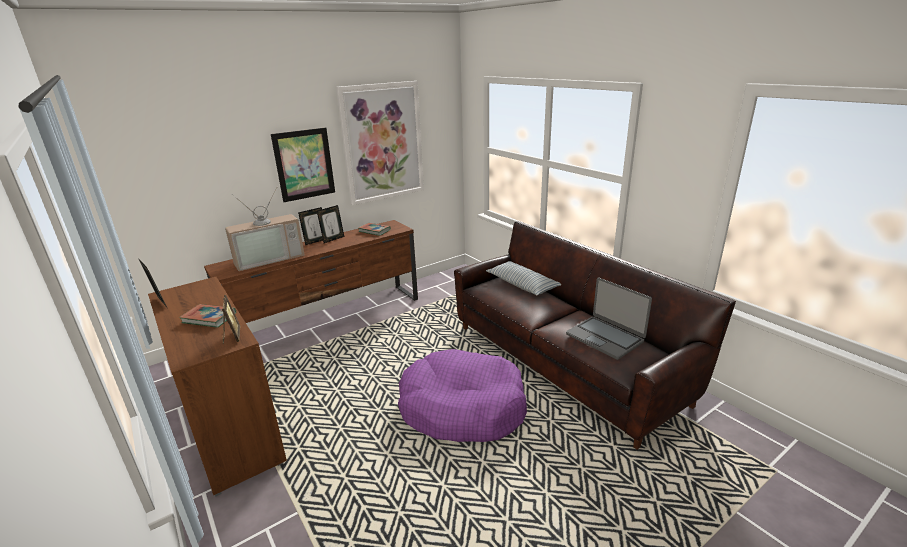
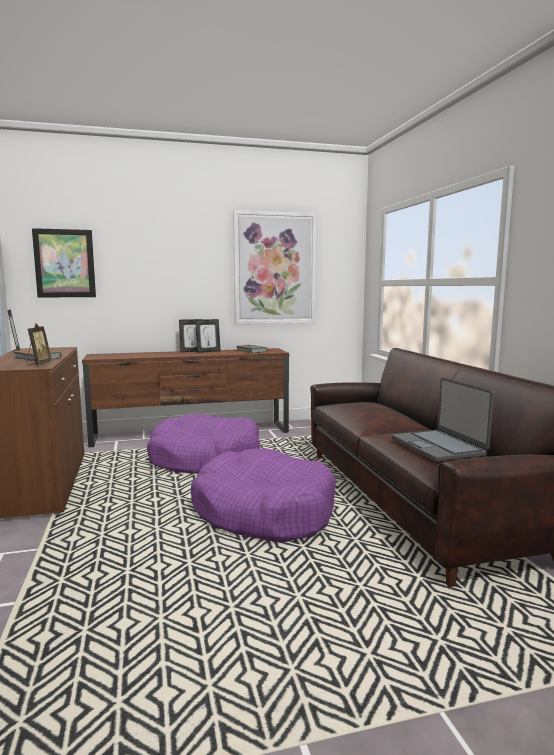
camera: 20 degrees right, 15 degrees down
(269, 258) = (141, 354): television -> none
(304, 164) = (193, 277): picture -> picture (64, 263)
(367, 353) = (205, 459): none -> purple dog bed
(522, 285) = (380, 406): pillow -> none

